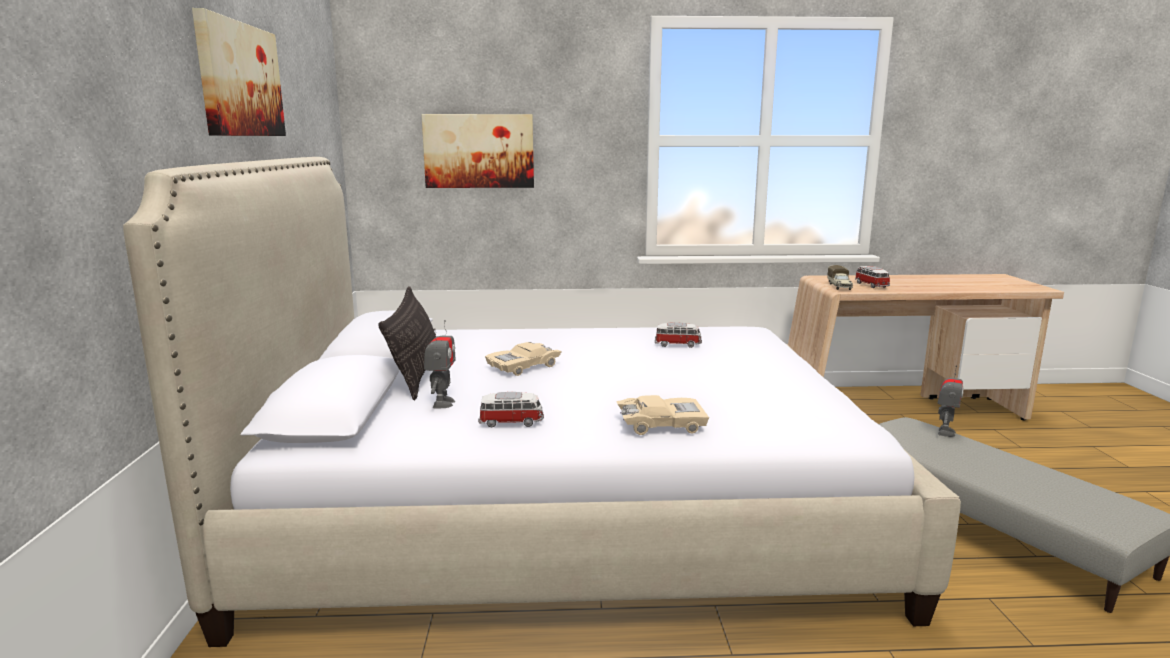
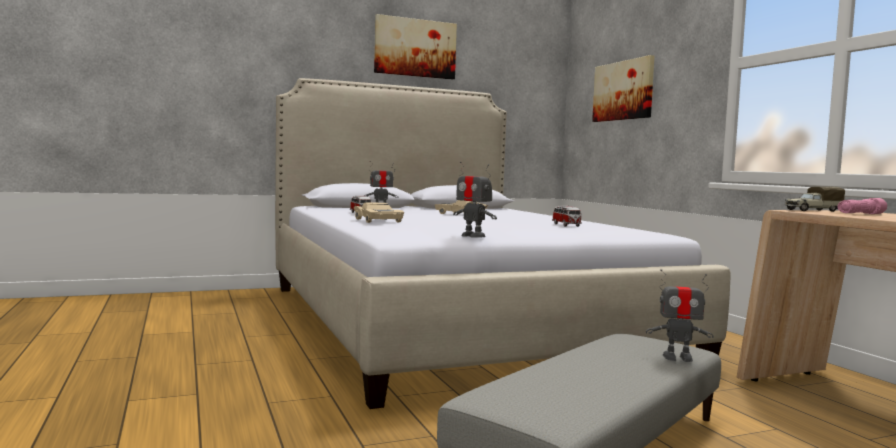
camera: 70 degrees right, 10 degrees down
(415, 372) = (426, 209): pillow -> none
(837, 399) = (472, 236): none -> toy robot
(870, 285) = (861, 214): toy car -> pink flashlight

